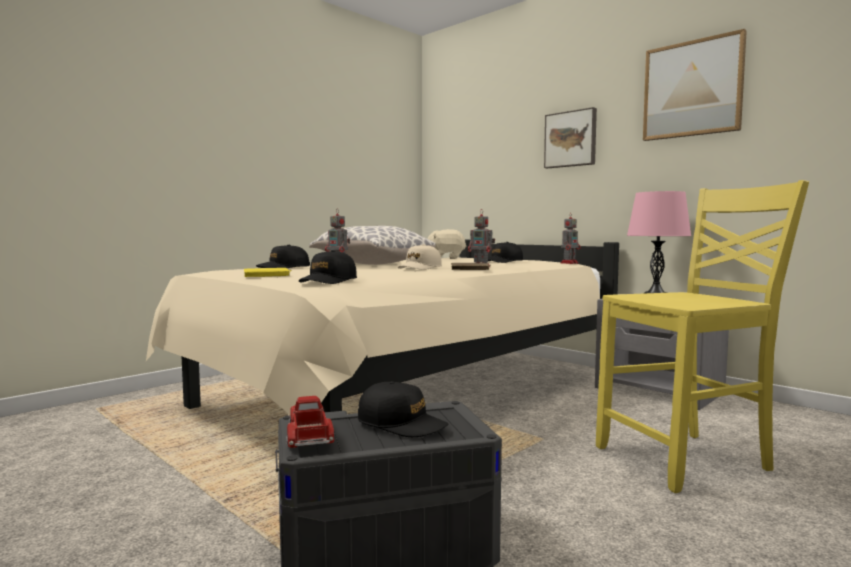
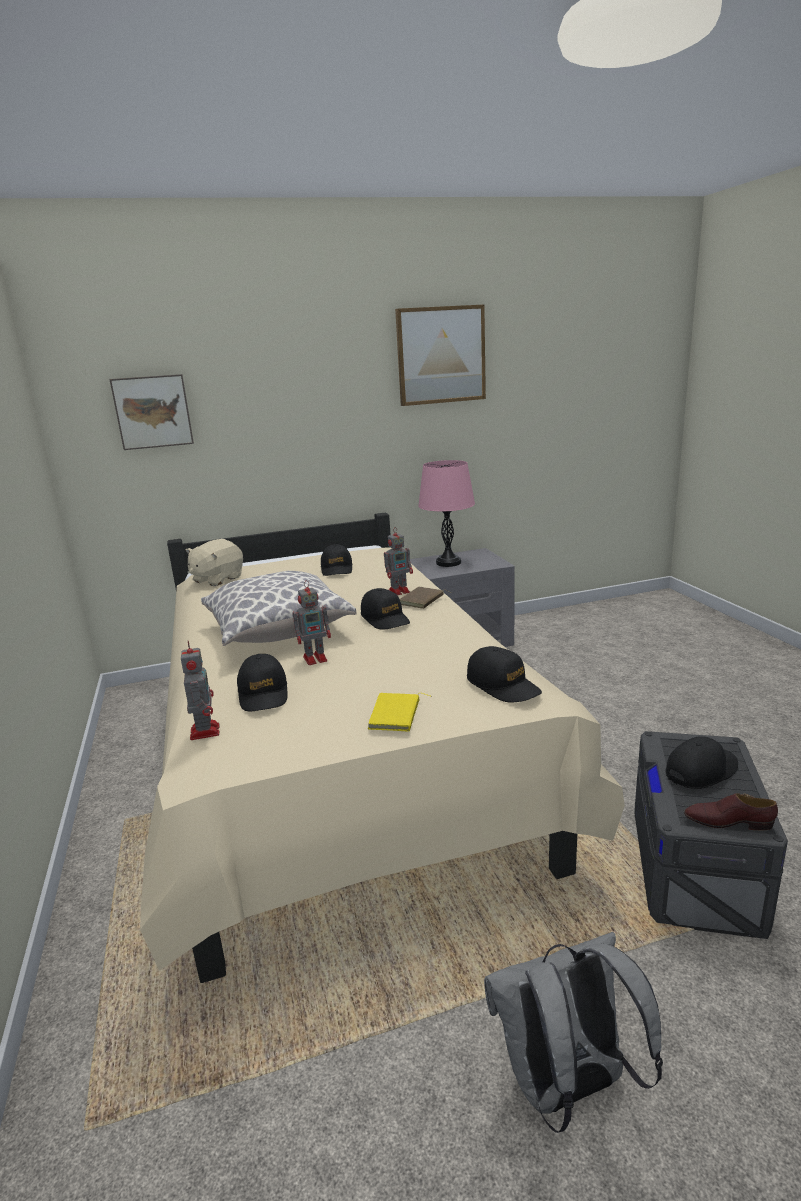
camera: 60 degrees left, 15 degrees up
(102, 511) = (566, 1087): none -> grey backpack
(309, 436) = (728, 821): toy truck -> brown shoe
(420, 268) = (385, 619): beige cap -> black cap
(569, 263) = (382, 549): toy robot -> toy robot (205, 731)
(571, 139) = (314, 401): picture -> picture (153, 411)
(686, 459) = (600, 688): yellow chair -> none

